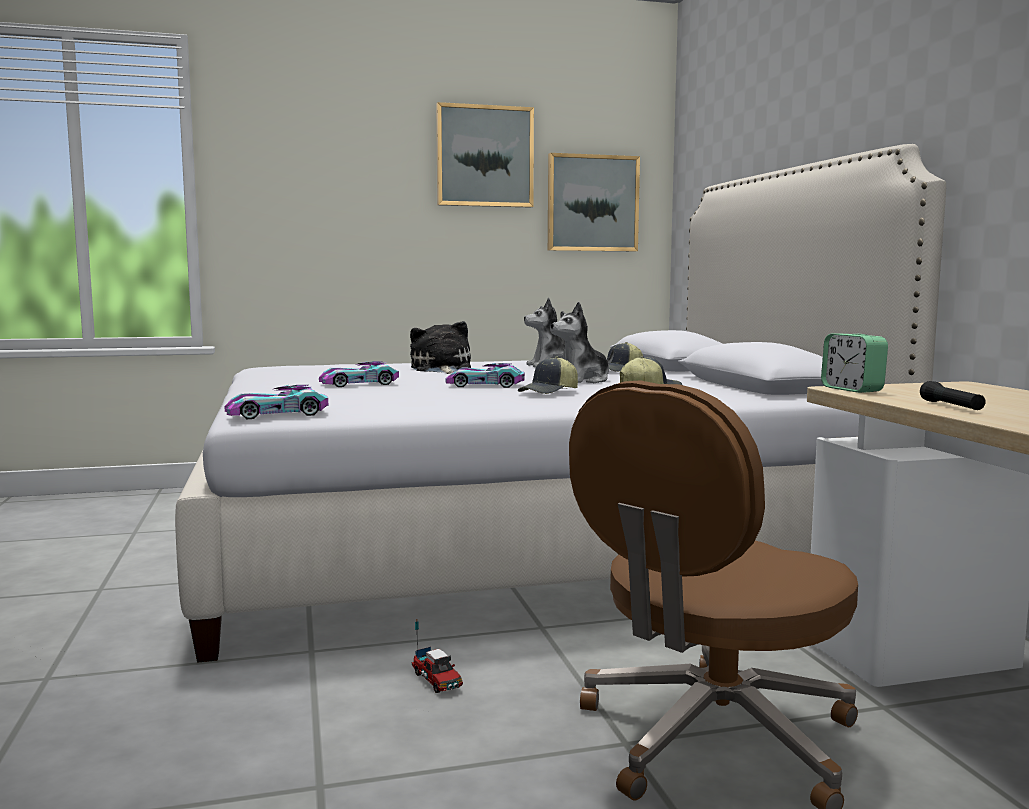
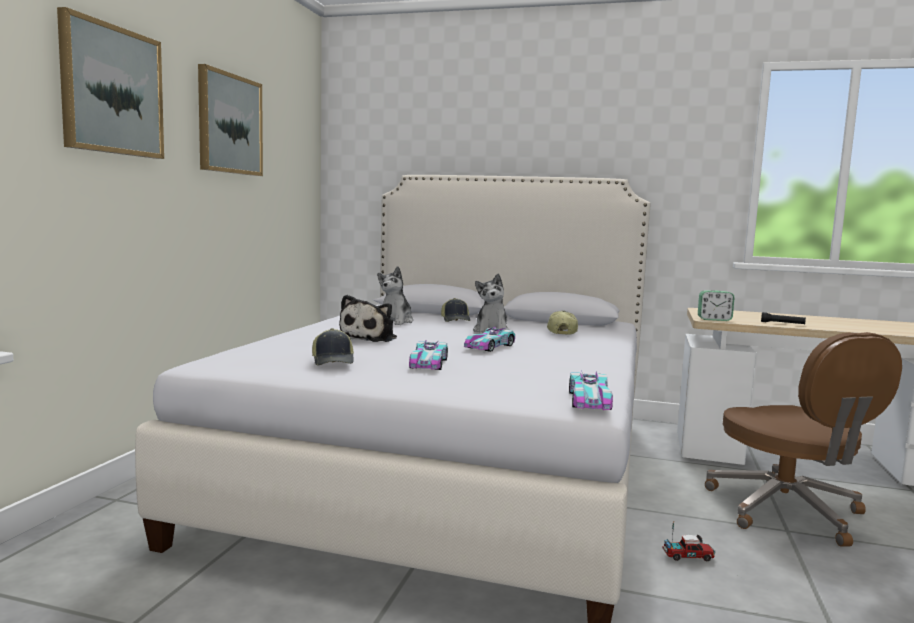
camera: 60 degrees left, 0 degrees up
(441, 369) = (370, 338): plush toy -> plush toy turned 90 degrees counterclockwise
(549, 392) = (549, 344): cap -> cap (334, 361)
(592, 203) = (287, 175): picture -> picture (112, 90)

